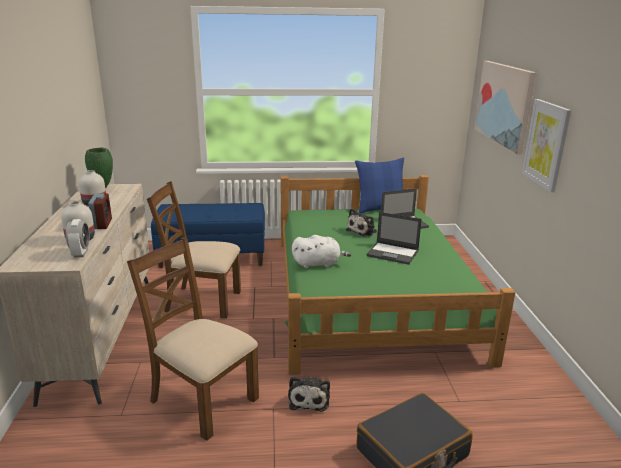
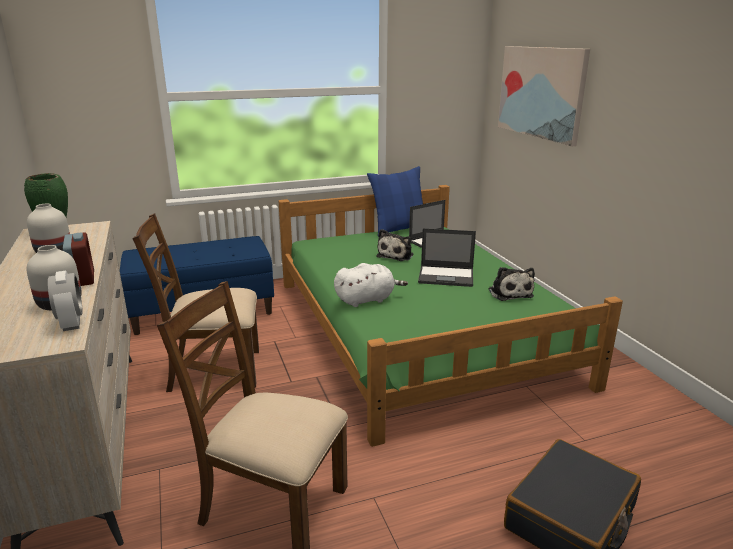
camera: 15 degrees left, 0 degrees up
(309, 399) = (412, 474): plush toy -> plush toy (509, 292)
(546, 144) = (614, 129): picture -> none

